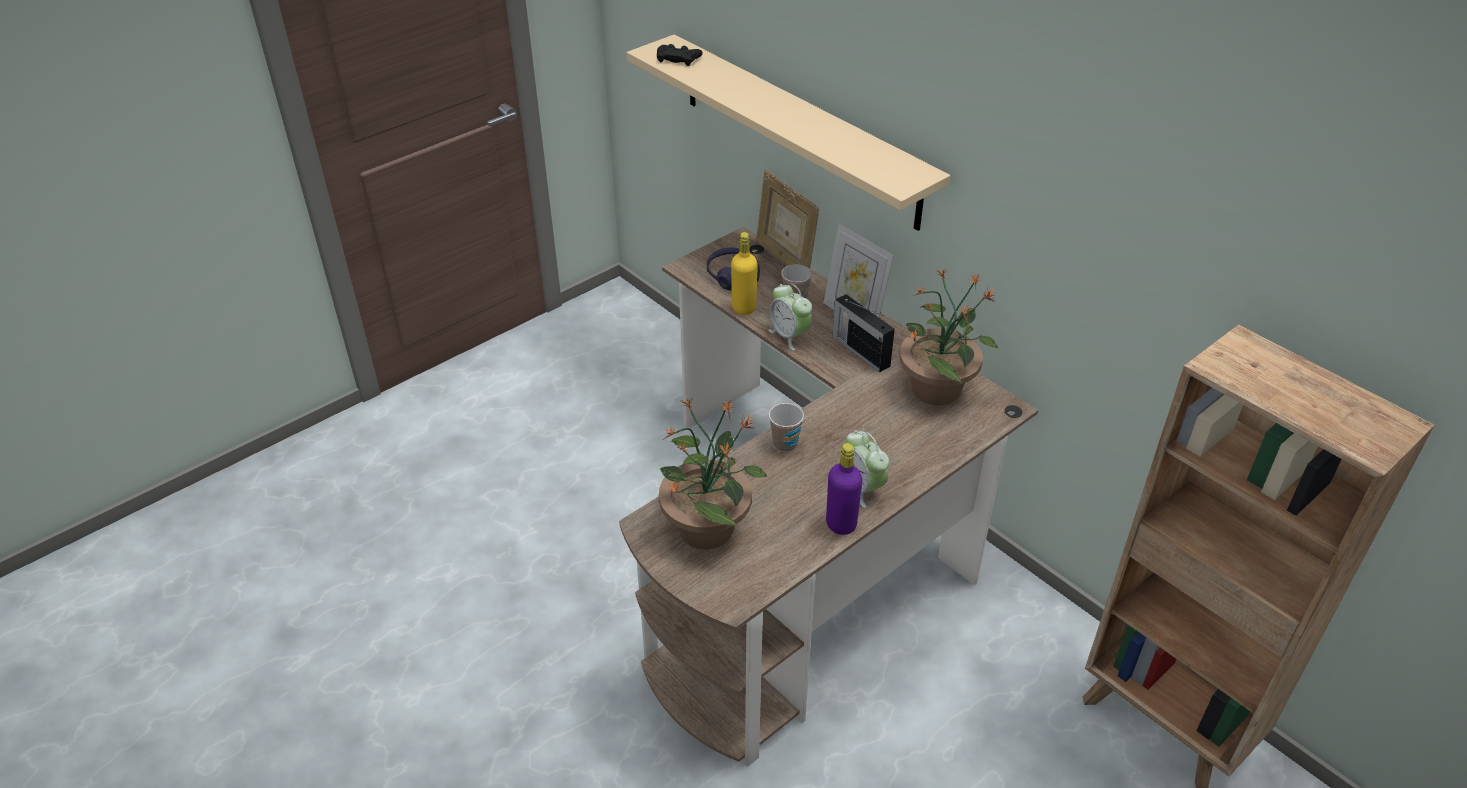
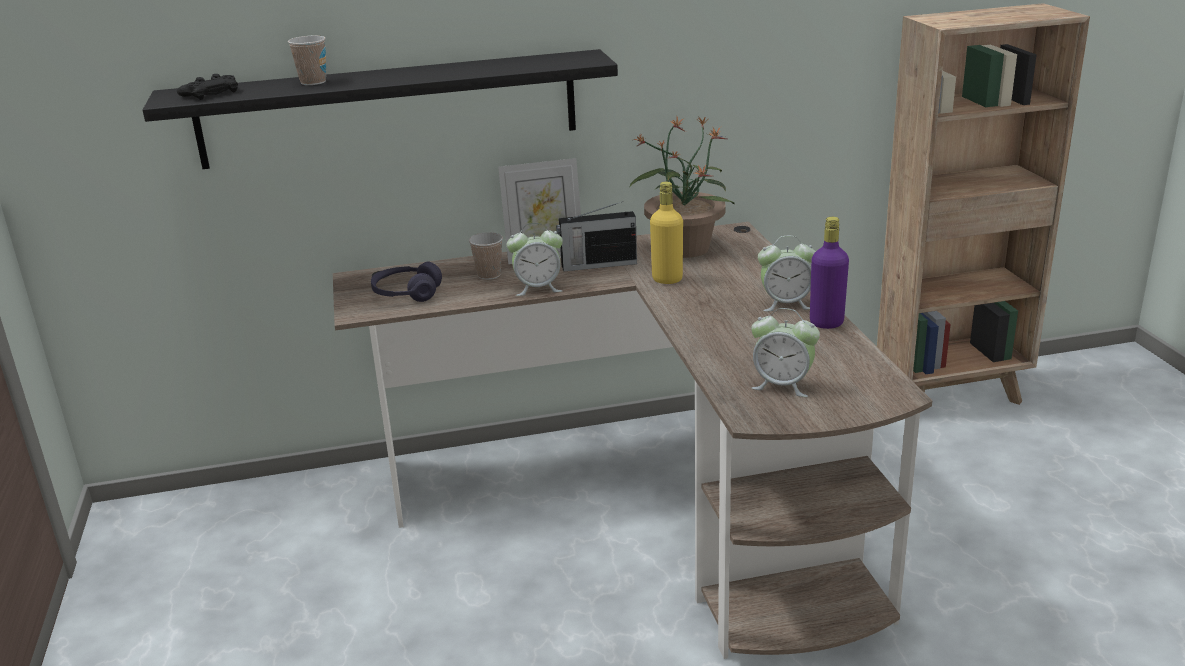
camera: 60 degrees left, 15 degrees down
(707, 527) = (782, 385): potted plant -> alarm clock
(744, 308) = (466, 299): yellow bottle -> yellow bottle (667, 279)
(784, 259) = (418, 265): picture frame -> none
(785, 444) = (694, 323): cup -> cup (313, 82)
(798, 130) = (389, 109): beige shelf -> black shelf

